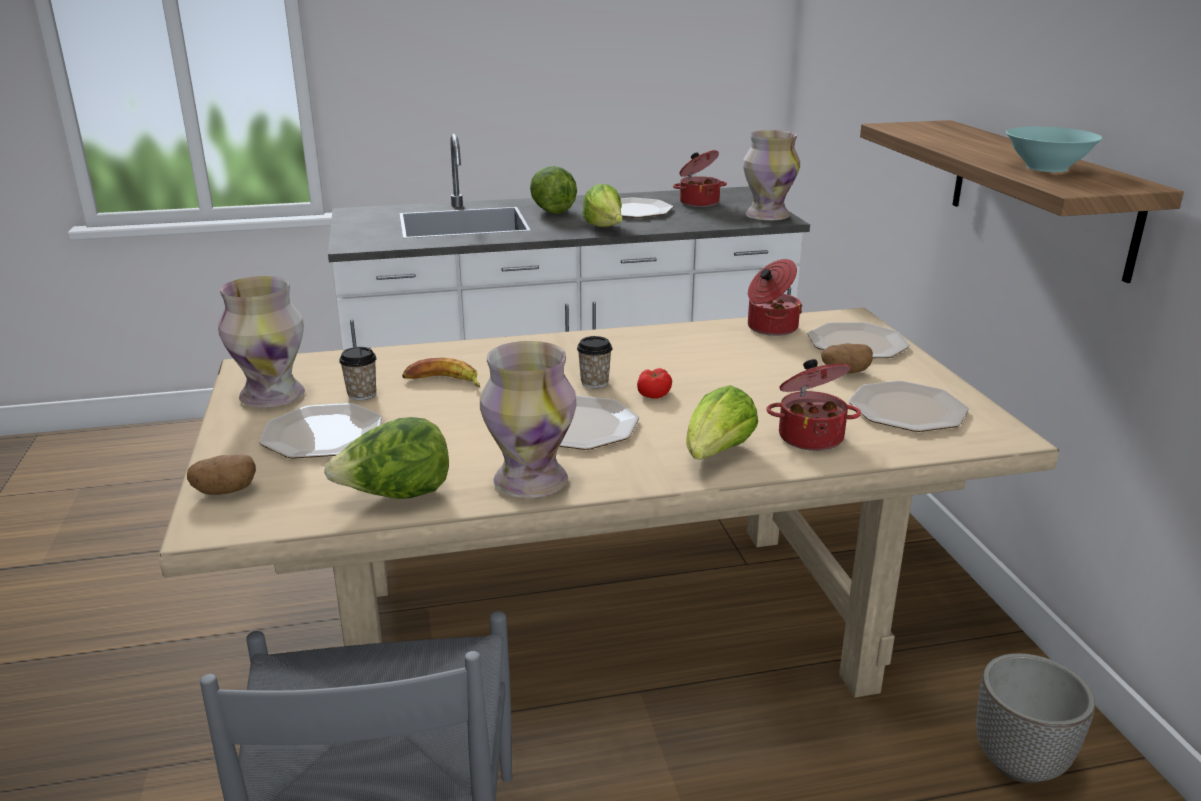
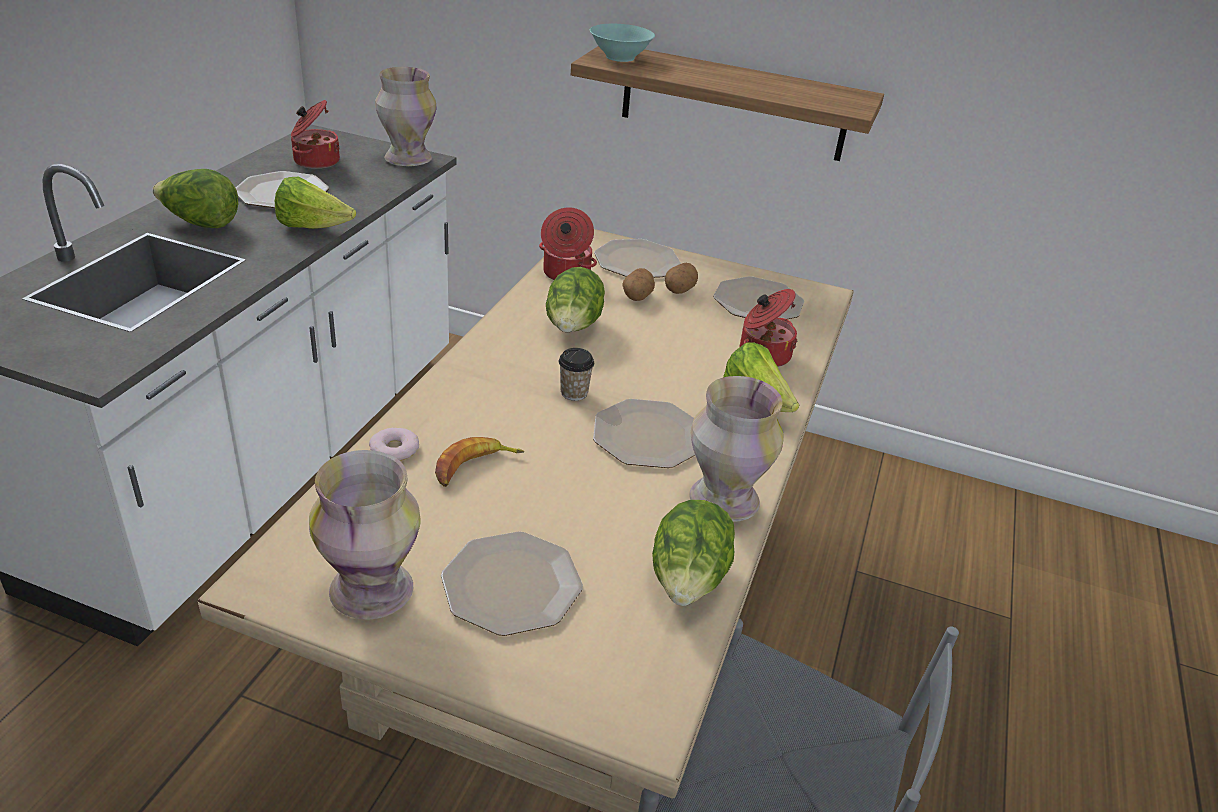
camera: 60 degrees left, 10 degrees up
(225, 491) = (580, 694): potato -> potato (636, 297)
(362, 394) = (443, 527): cup -> none
(430, 354) = (394, 449): none -> donut
(654, 393) = (626, 377): tomato -> none
(689, 355) = (573, 328): none -> lettuce
(1020, 762) = (858, 496): planter -> none
(1045, 168) = (792, 90): turquoise bowl -> turquoise bowl (619, 57)

